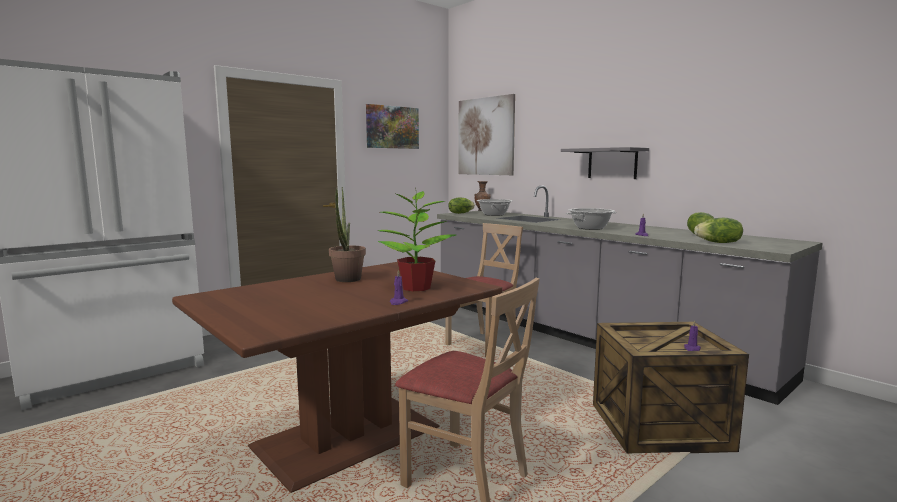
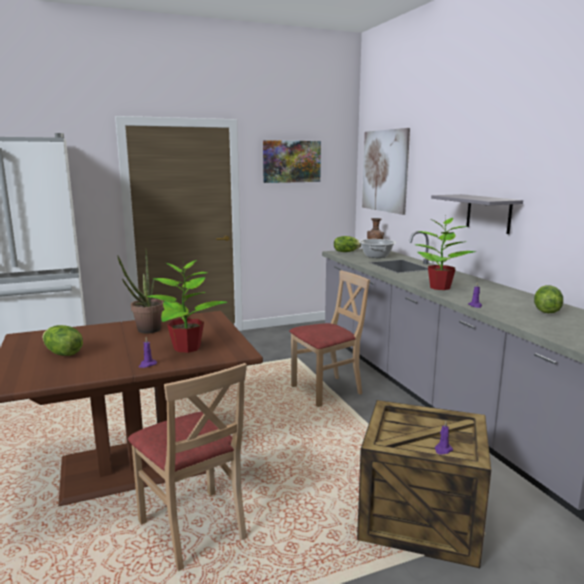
camera: 20 degrees right, 5 degrees up
(590, 228) = (439, 287): cooking pot -> potted plant
(719, 243) = (543, 328): lettuce -> lettuce (63, 353)

